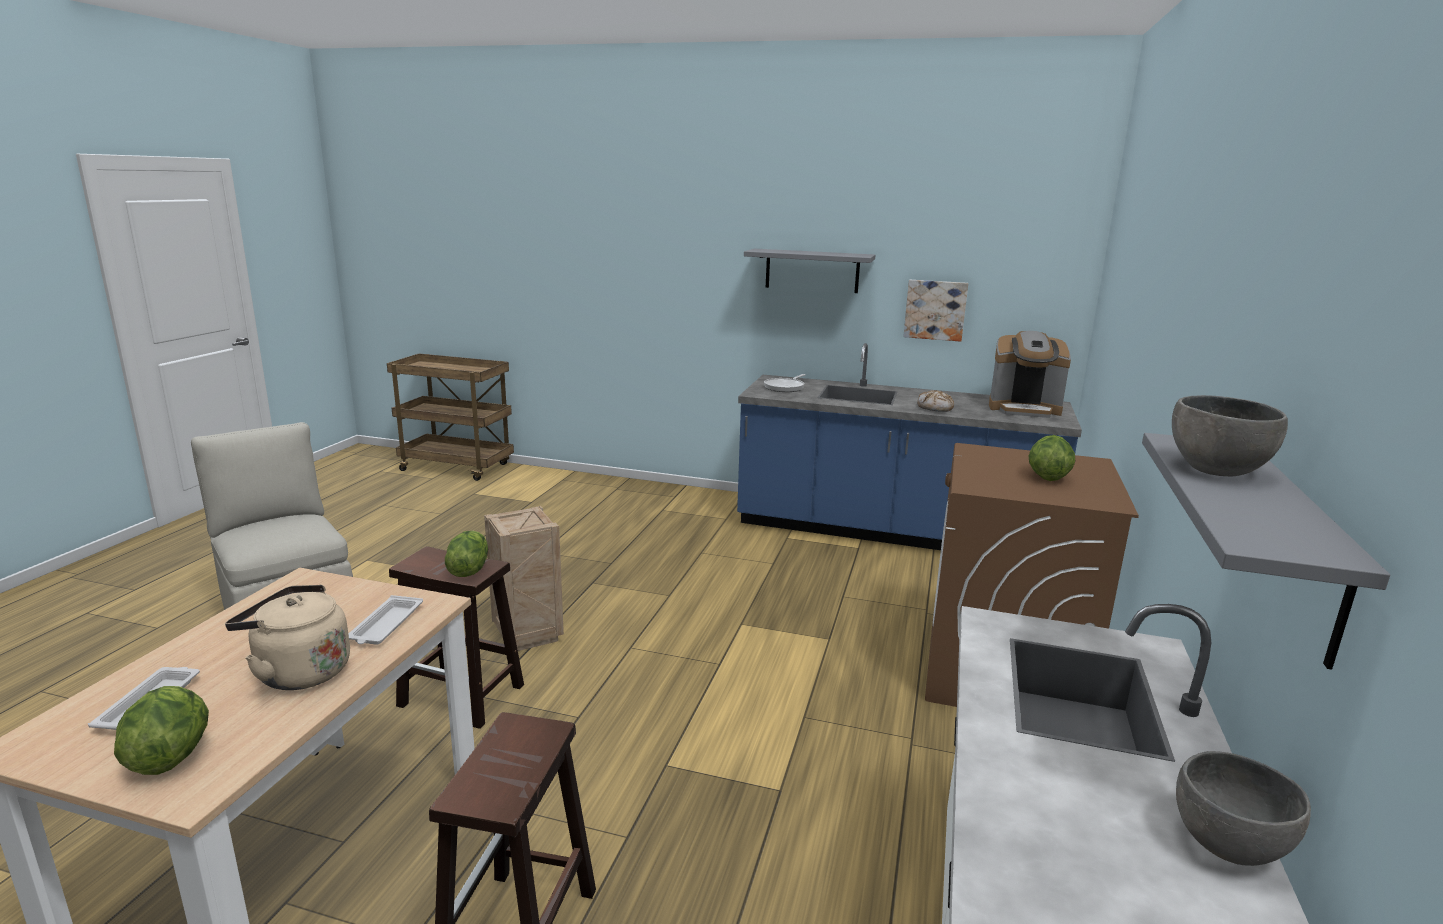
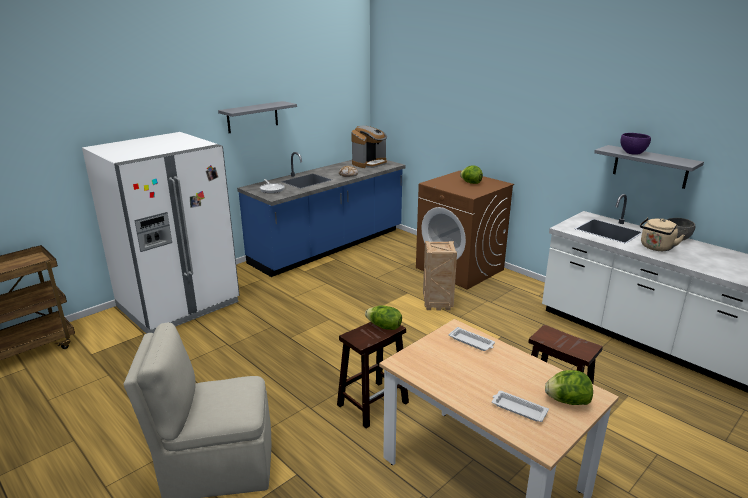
camera: 60 degrees left, 5 degrees up
(298, 672) = (506, 367): beige kettle -> beige kettle (656, 248)
(529, 636) = (330, 370): crate -> crate (438, 304)
(609, 497) = (178, 305): none -> white fridge
(935, 310) = (313, 125): picture -> none
(1216, 470) = (633, 153): grey bowl -> purple bowl

